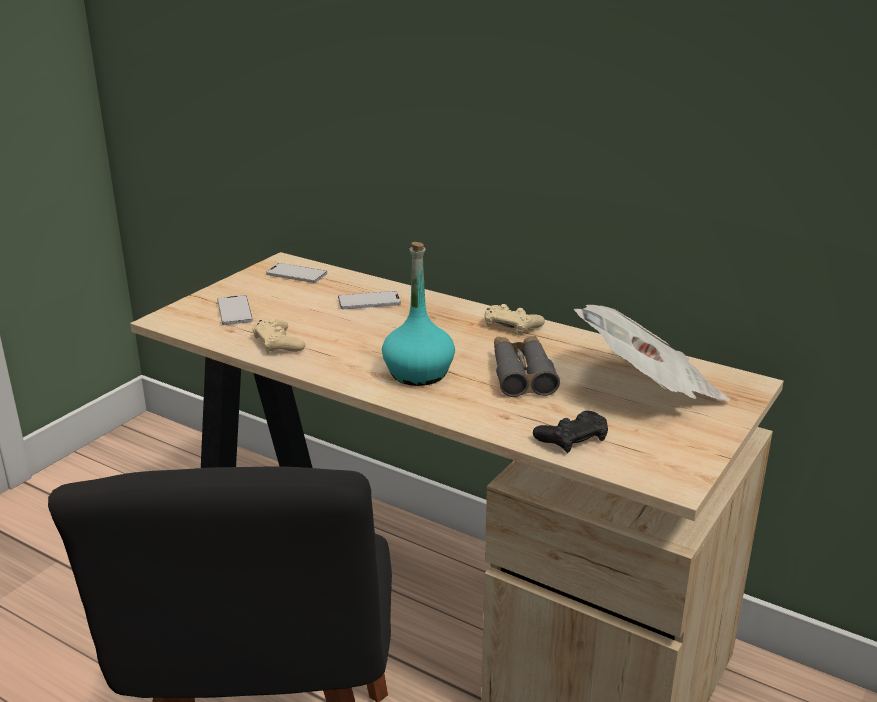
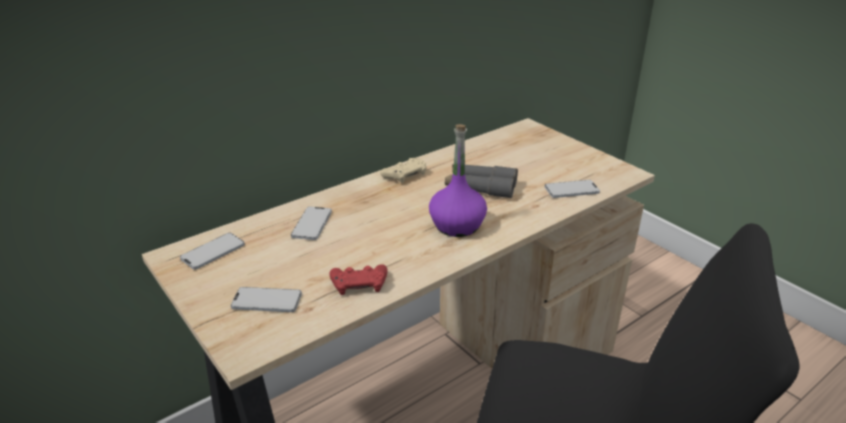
camera: 70 degrees left, 5 degrees up
(278, 343) = (359, 284): beige game controller -> red game controller
(419, 373) = (457, 225): turquoise bottle -> purple bottle
(572, 438) = (571, 190): black game controller -> phone
(649, 390) = (522, 154): newspaper -> none

